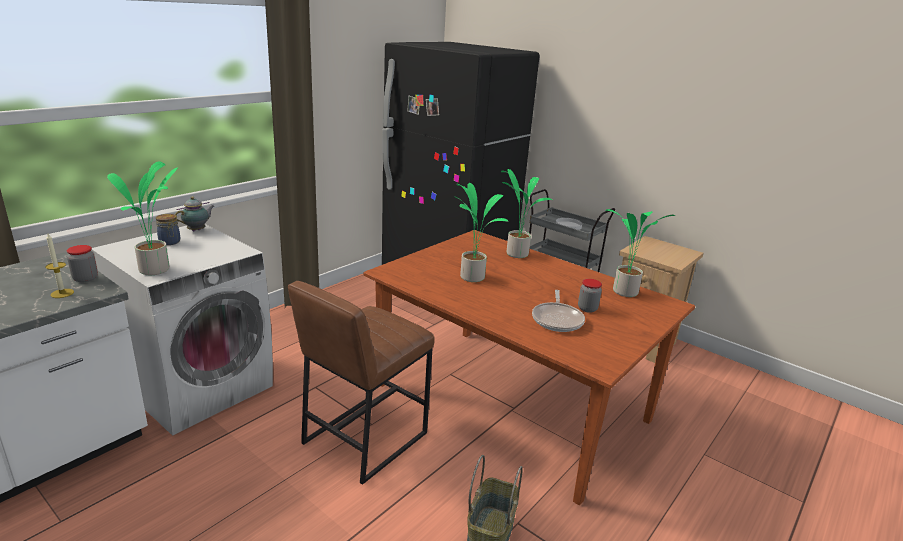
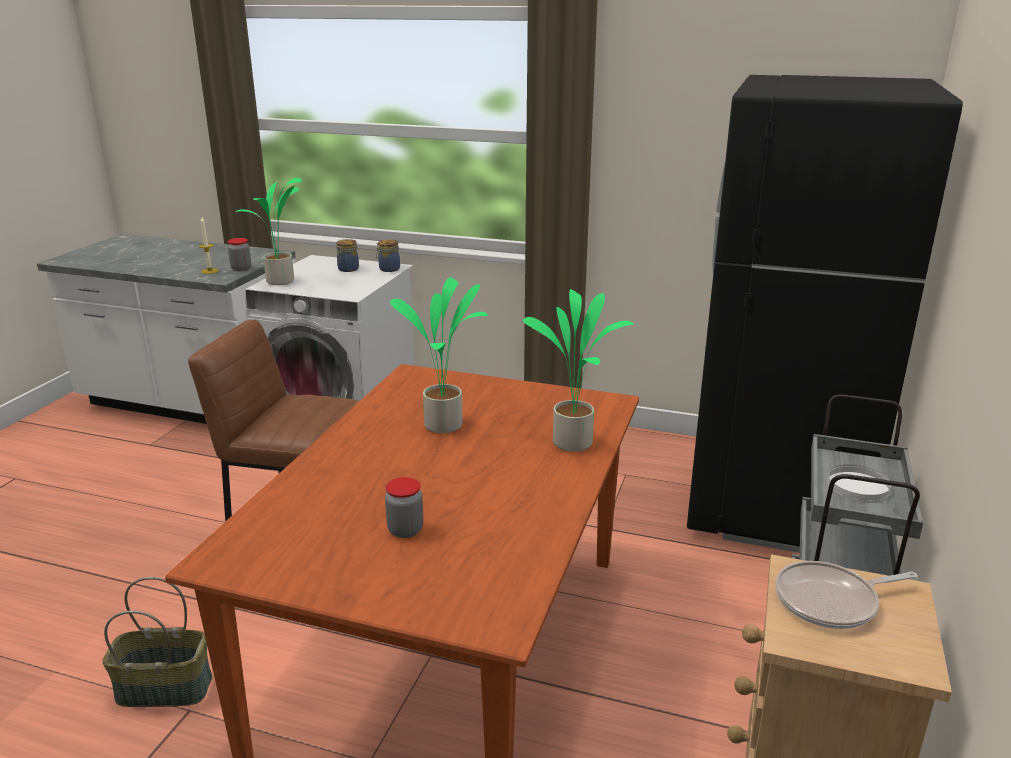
camera: 70 degrees right, 0 degrees up
(198, 230) = (388, 269): teapot -> jar
(557, 319) = (347, 508): frying pan -> frying pan (831, 601)
(624, 292) = (506, 562): potted plant -> none

